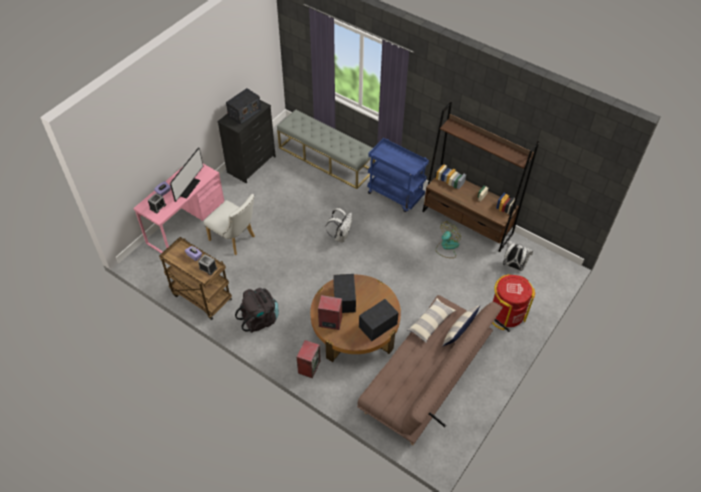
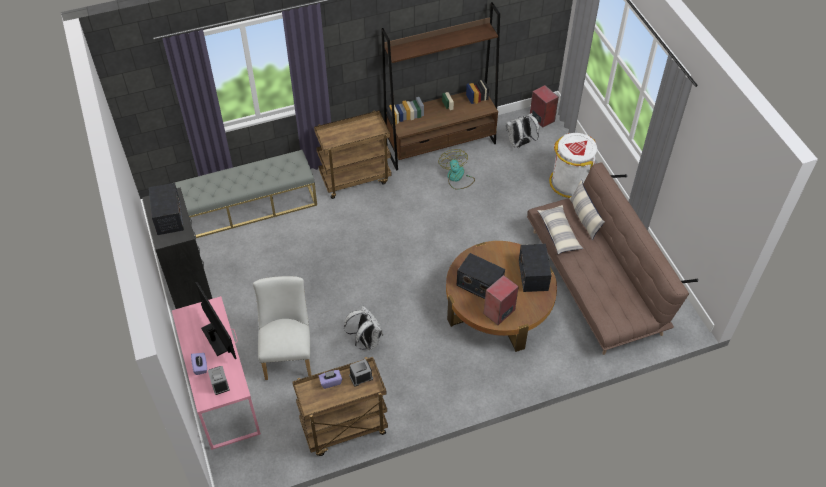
camera: 55 degrees left, 0 degrees up
(235, 239) = (288, 353): white chair -> white chair turned 75 degrees counterclockwise
(260, 319) = (421, 386): black backpack -> none
(309, 367) = (515, 372): speaker -> speaker (541, 118)
(340, 236) = (369, 254): white backpack -> white backpack (366, 341)
(396, 195) = (355, 178): blue cart -> brown cart
(506, 314) = (570, 182): red trash can -> white trash can

